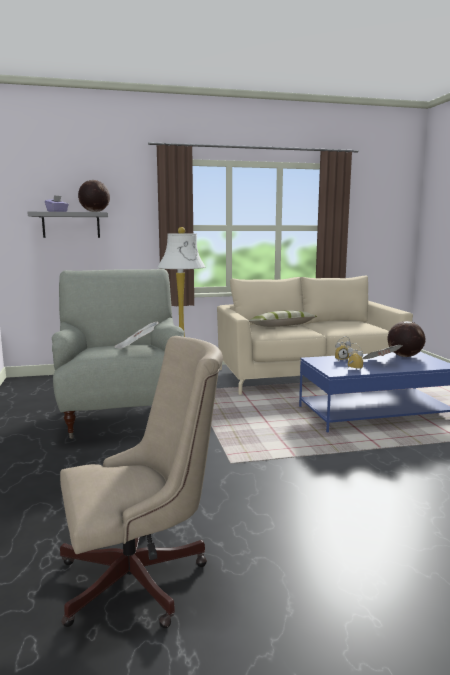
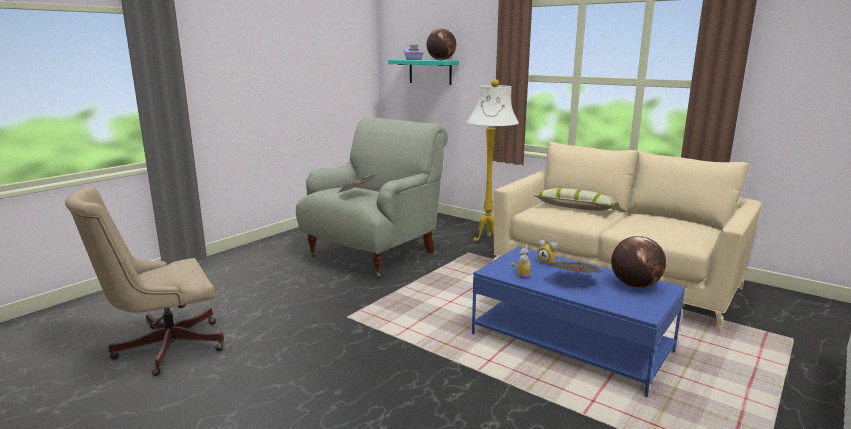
camera: 50 degrees right, 5 degrees up
(71, 225) = (430, 72): grey shelf -> turquoise shelf
(142, 578) = (163, 347): beige office chair -> beige office chair turned 120 degrees clockwise

